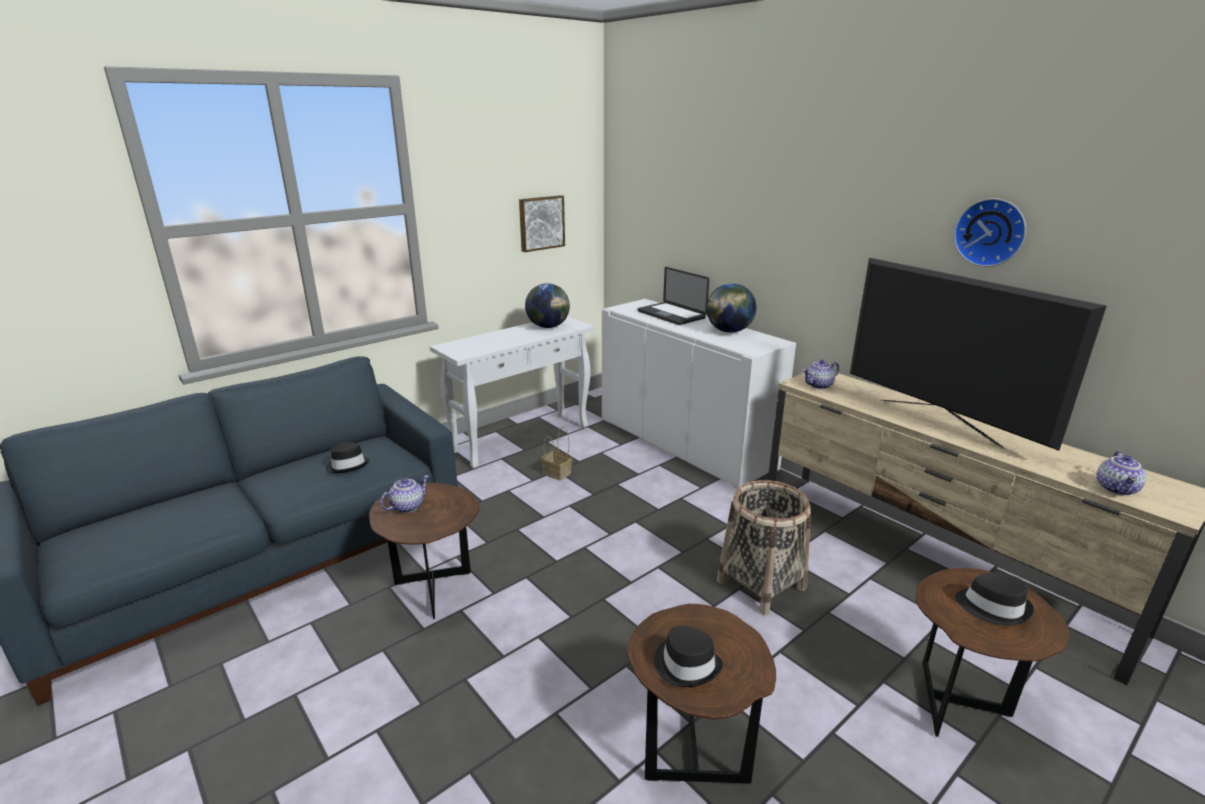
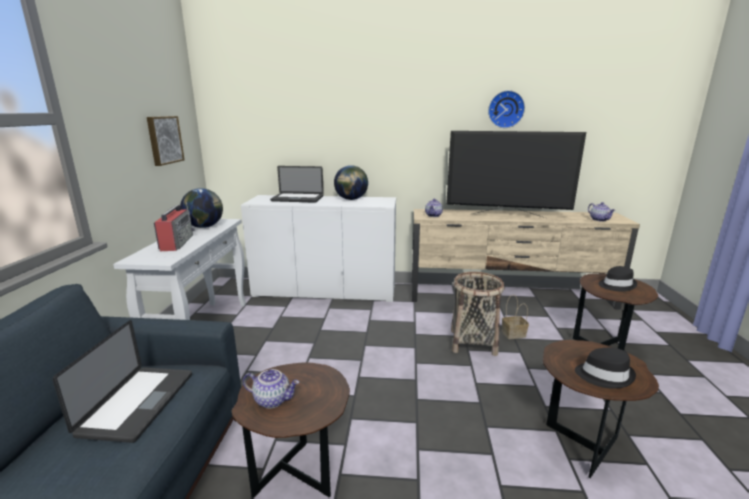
camera: 45 degrees left, 5 degrees down
(348, 465) = (138, 403): black hat -> laptop
(407, 506) = (273, 399): teapot -> teapot turned 105 degrees clockwise
(499, 338) = (177, 242): none -> radio
(558, 473) = (269, 342): basket -> basket (514, 334)

